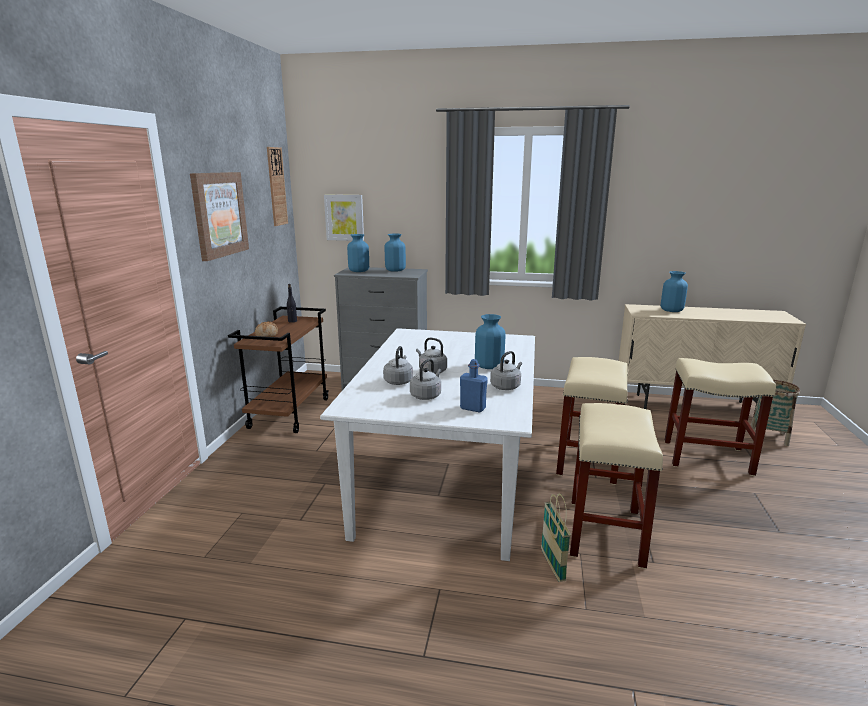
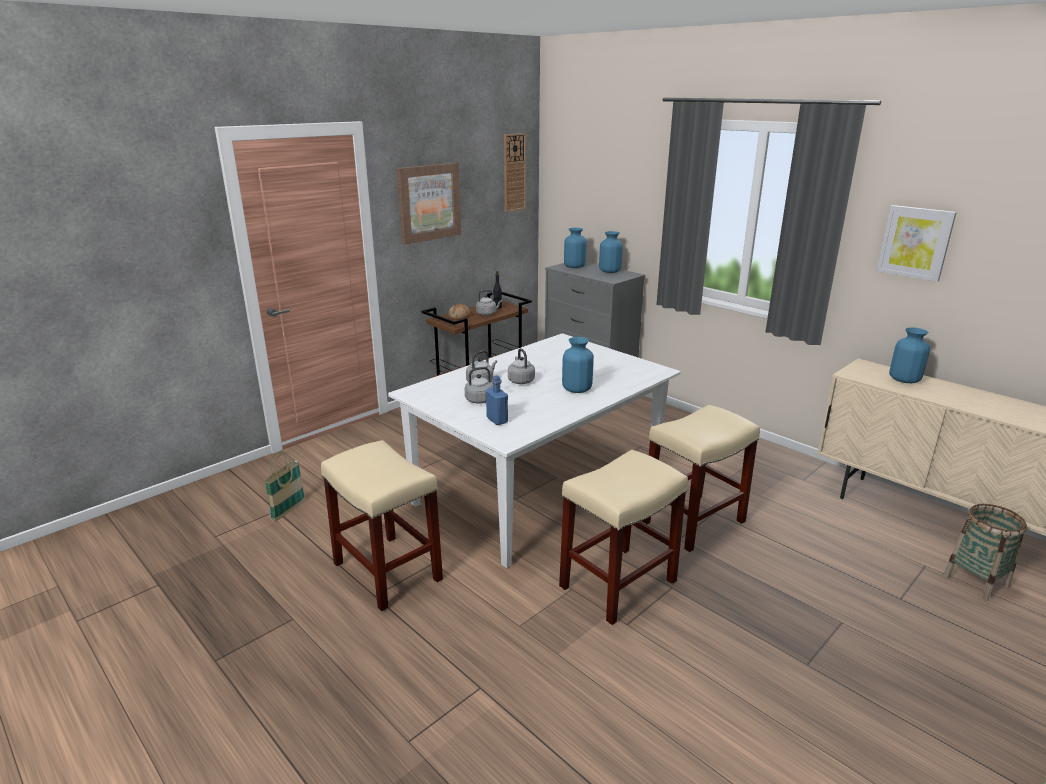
camera: 35 degrees right, 5 degrees up
(344, 217) = (578, 208): picture -> picture (915, 242)
(506, 386) = (557, 411): grey kettle -> grey kettle (487, 314)
(552, 565) = (536, 586): basket -> basket (288, 510)
(706, 457) = (841, 569): beige stool -> beige stool (386, 571)

